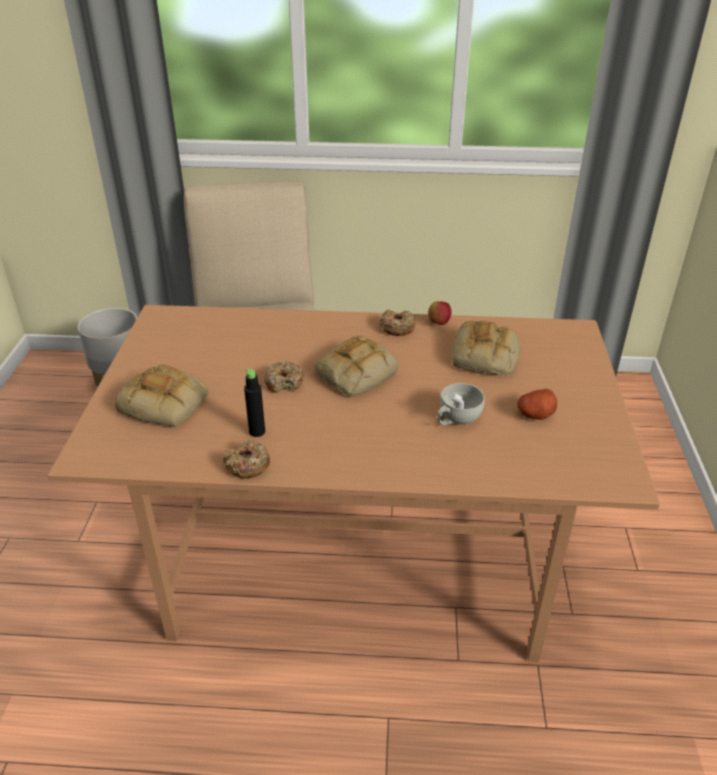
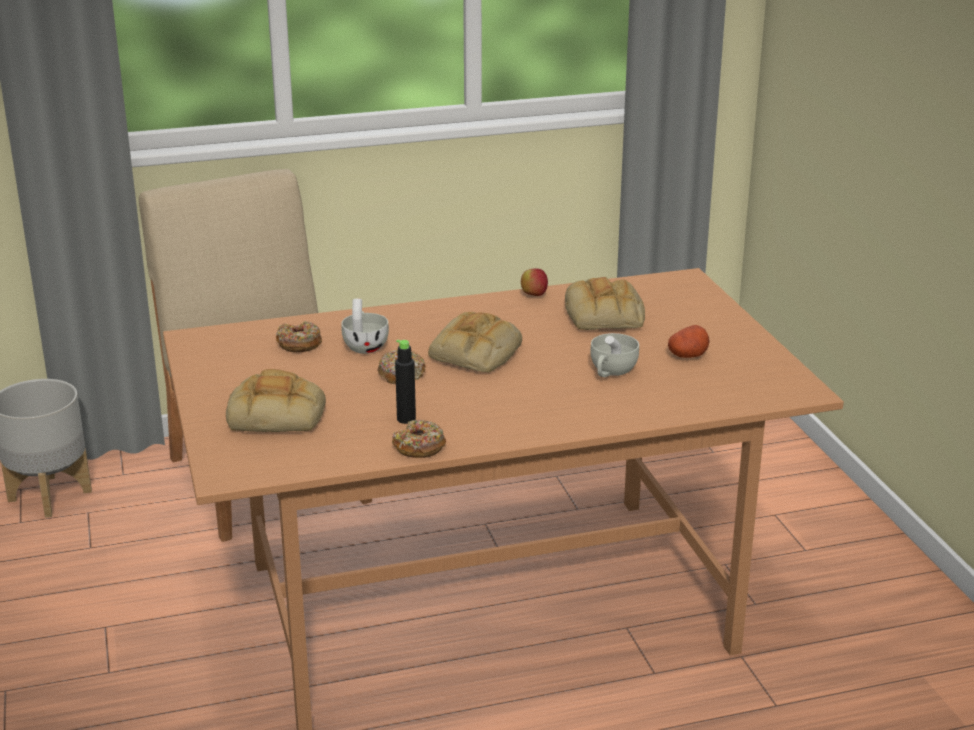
camera: 20 degrees left, 10 degrees down
(275, 348) = (365, 345): none -> white cup
(397, 328) = (490, 306): donut -> donut (299, 344)

